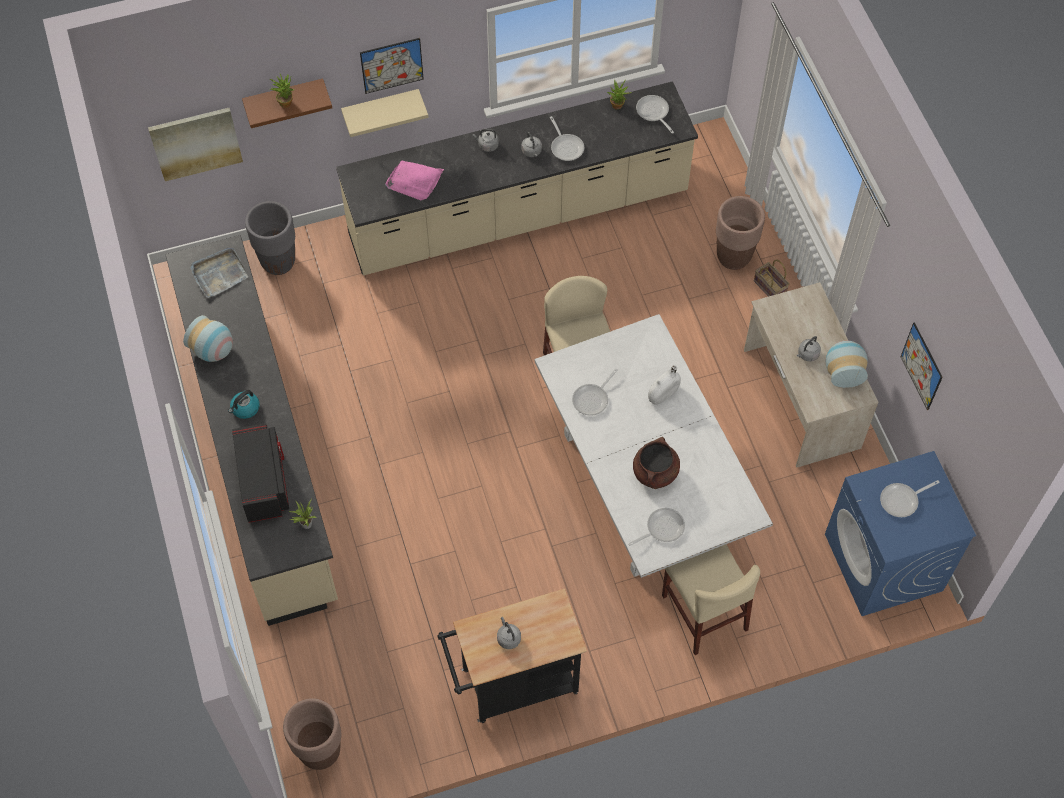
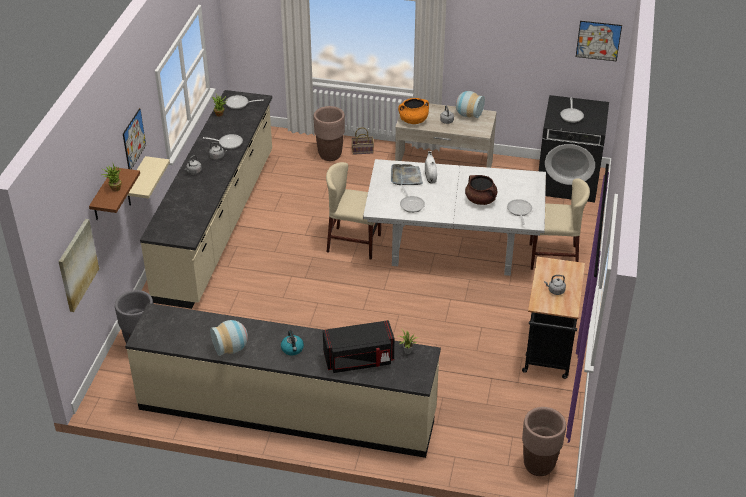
camera: 60 degrees left, 20 degrees down
(219, 274) = (170, 324): grey tray -> grey tray (406, 176)
(264, 482) = (359, 360): black microwave -> black microwave turned 150 degrees clockwise
(414, 181) = (188, 210): pink tray -> none
(780, 315) = (413, 120): none -> orange cooking pot
(884, 563) = (568, 182): blue washing machine -> black washing machine
(921, 366) = (512, 60): picture -> picture (598, 40)

